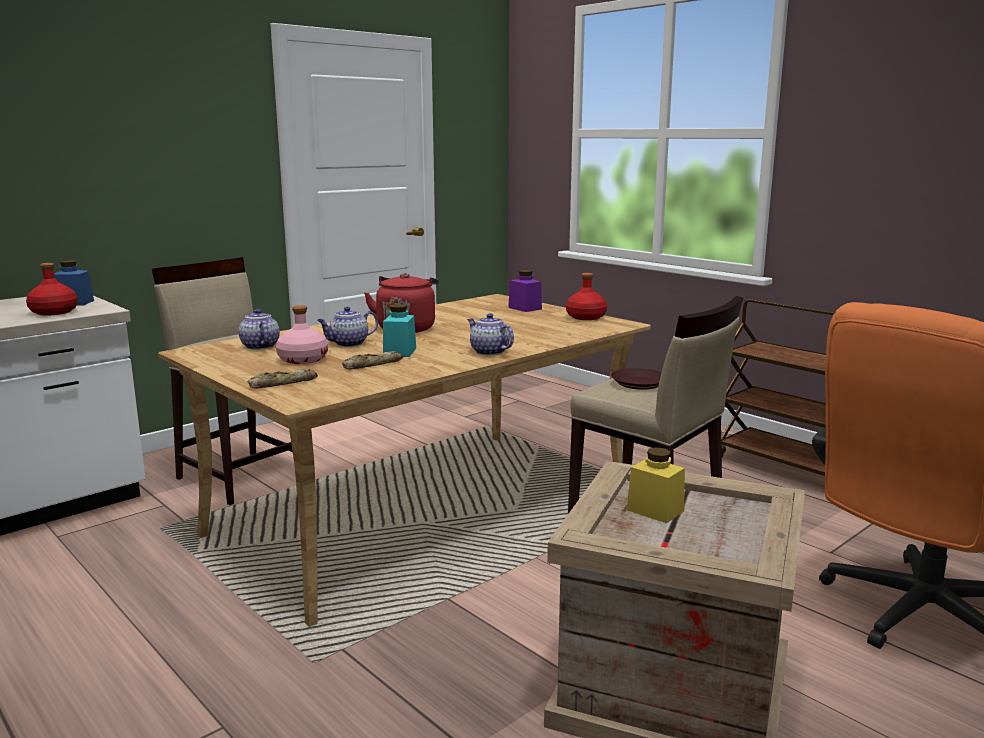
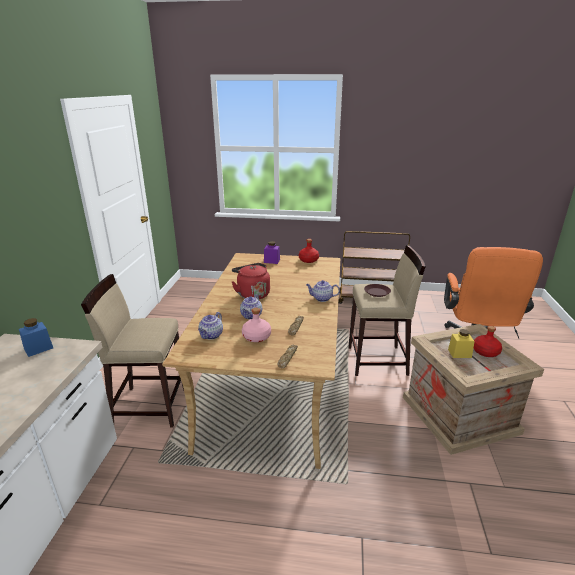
camera: 40 degrees left, 10 degrees up
(53, 312) = (49, 363): red bottle -> red bottle (485, 352)
(259, 346) = (211, 335): teapot -> teapot turned 90 degrees counterclockwise
(399, 352) = (287, 313): turquoise jar -> none

